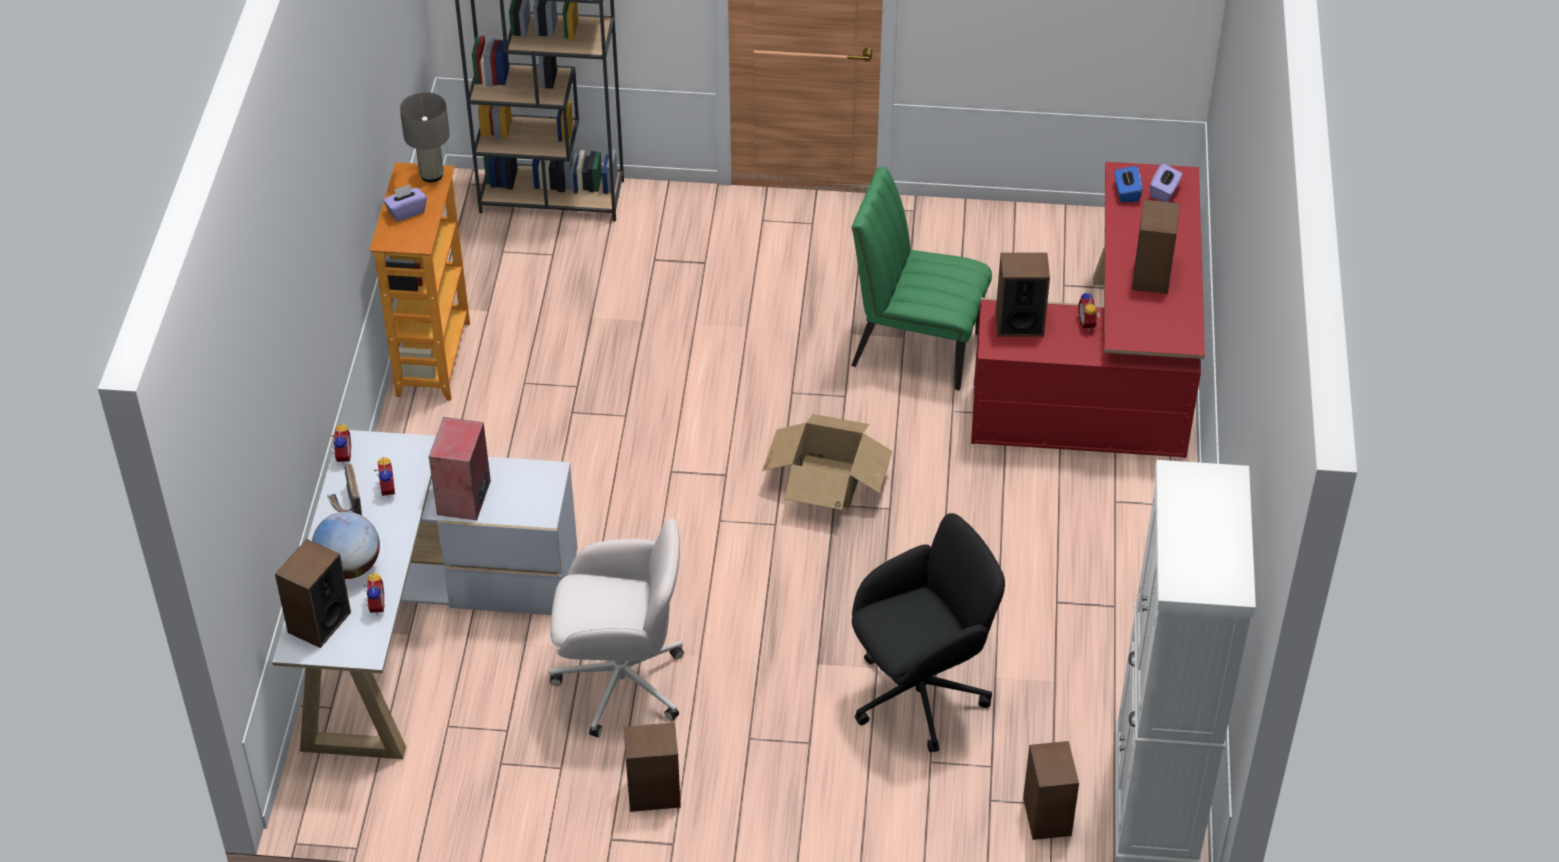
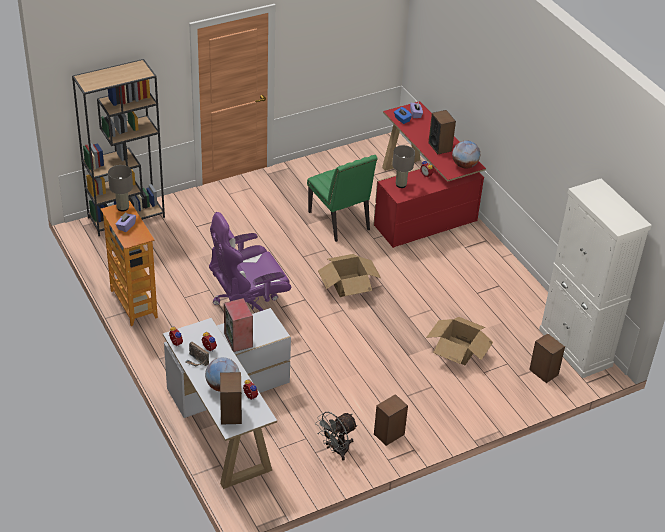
camera: 35 degrees left, 5 degrees down
(538, 777) = (336, 450): none -> grey fan
(619, 446) = (250, 306): none -> purple office chair
(621, 684) = (337, 399): white office chair -> none
(917, 349) = (338, 220): green chair -> green chair turned 105 degrees counterclockwise
(919, 697) = (458, 350): black office chair -> cardboard box
(1019, 323) = (401, 184): speaker -> grey table lamp
(1165, 333) = (464, 165): none -> globe

